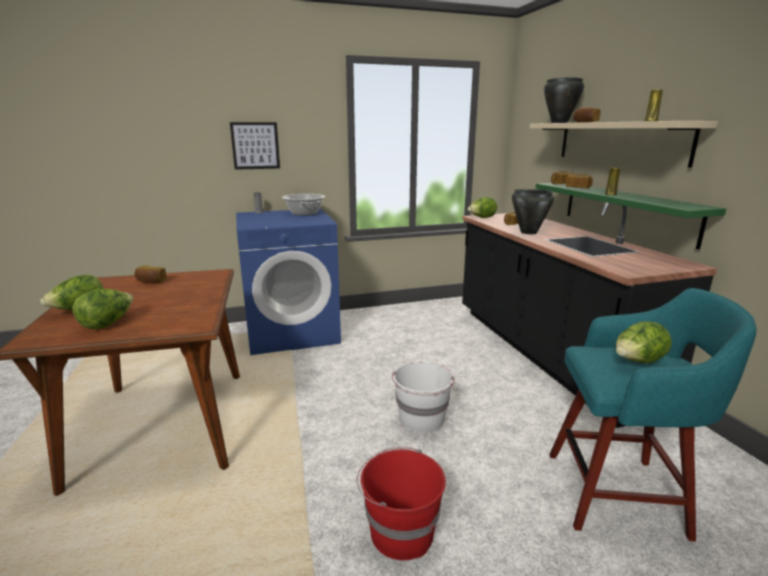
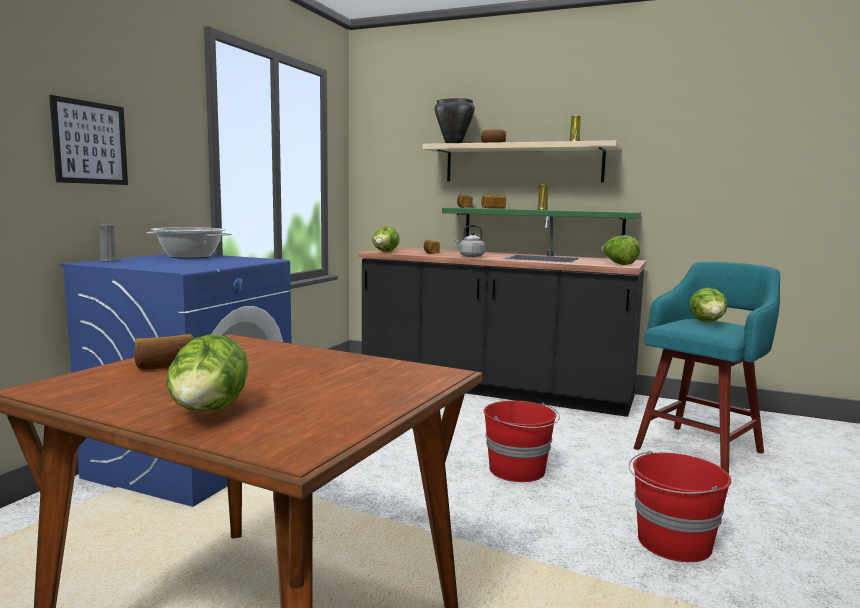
camera: 50 degrees left, 10 degrees down
(108, 324) = (327, 404): lettuce -> lettuce (618, 264)
(422, 419) = (518, 470): white bucket -> red bucket
(528, 232) = (470, 256): black cooking pot -> grey kettle

